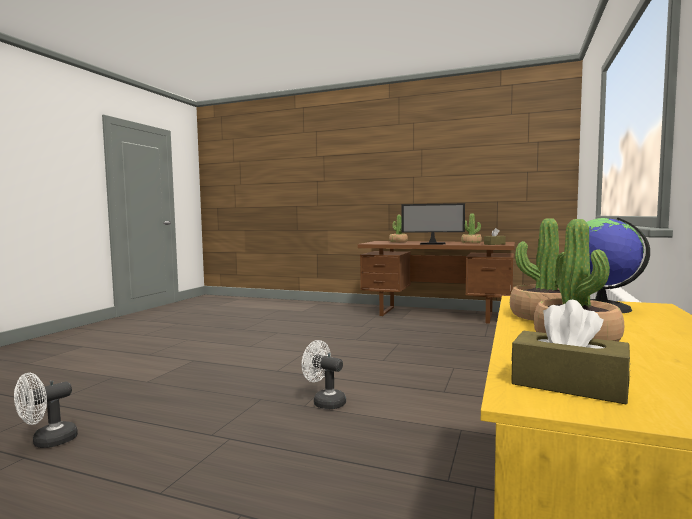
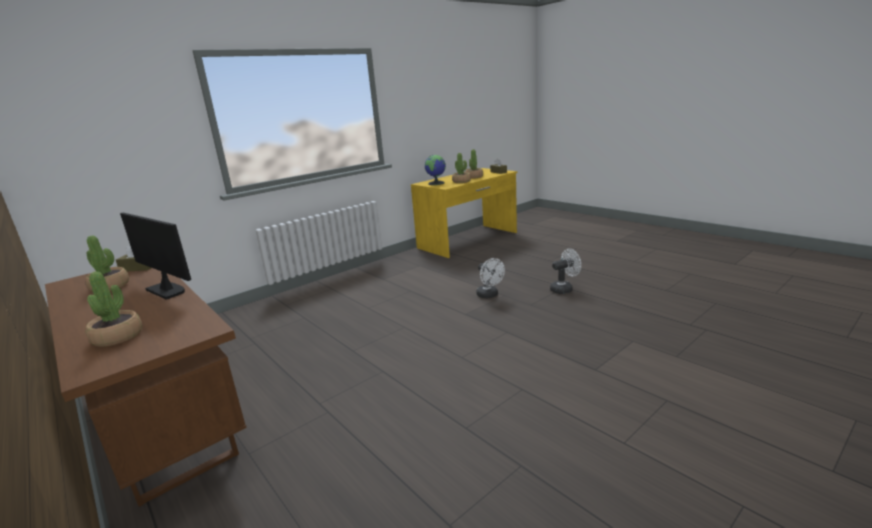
camera: 150 degrees left, 15 degrees up
(47, 442) = (663, 296): white fan -> white fan (564, 289)

